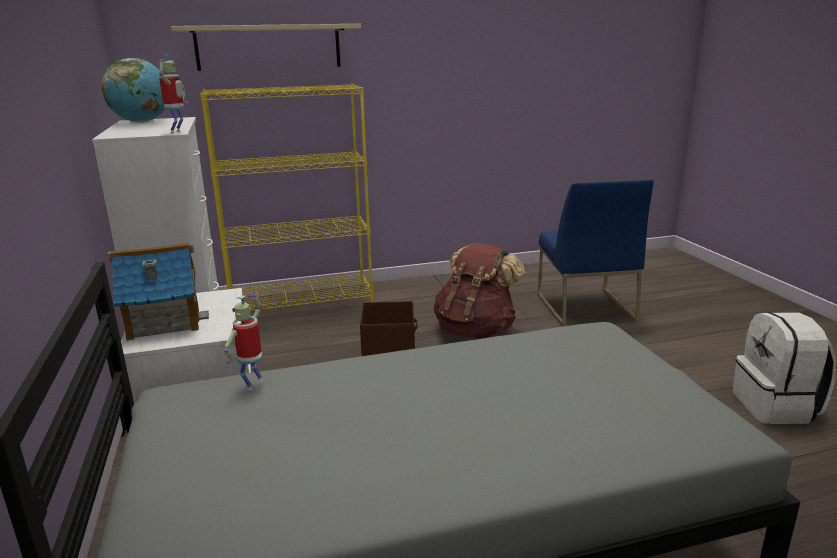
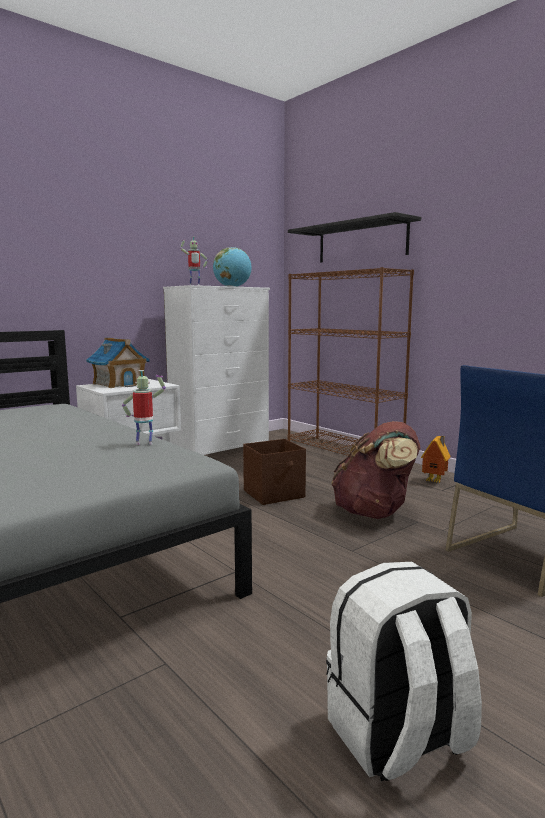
camera: 65 degrees right, 10 degrees down
(253, 384) = (64, 410): toy robot -> toy robot (145, 443)
(268, 47) = (361, 242): beige shelf -> black shelf
(302, 301) = (343, 452): yellow bookcase -> brown bookcase
(427, 289) = (435, 481): none -> toy house

